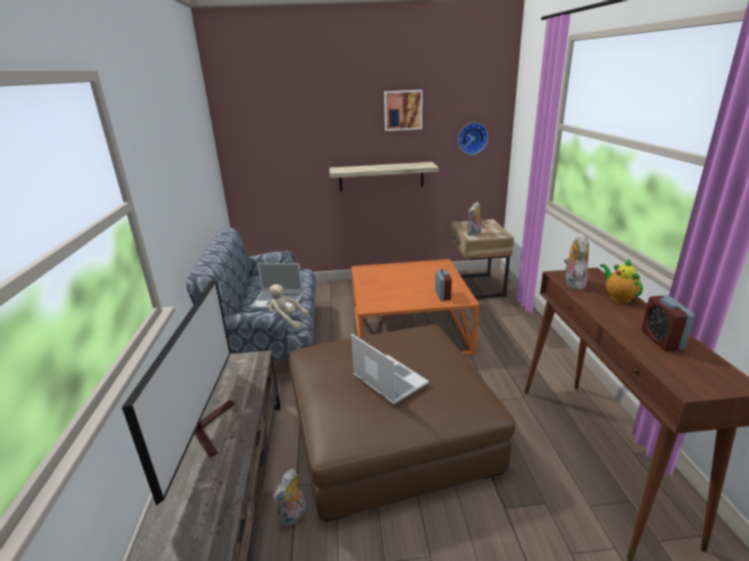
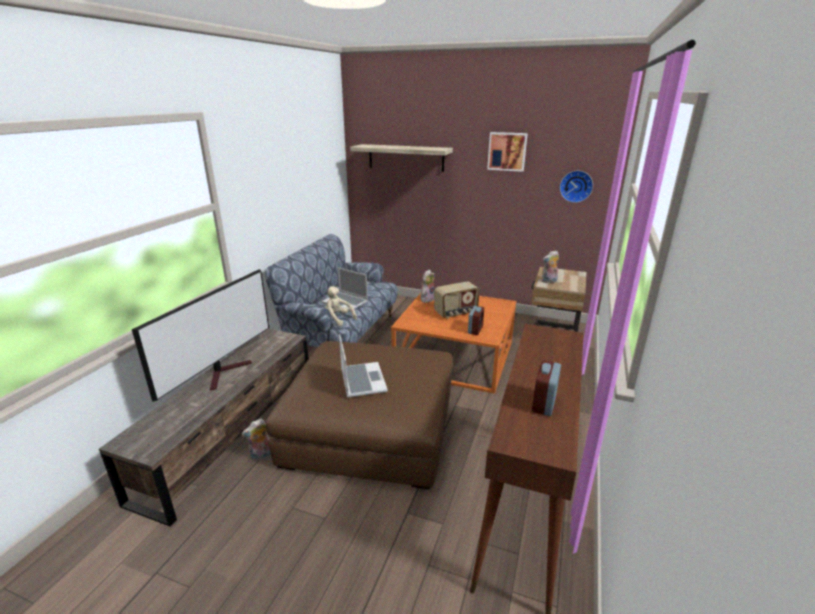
camera: 25 degrees right, 0 degrees up
(381, 176) = (480, 212): shelf -> shelf (406, 157)
(408, 283) = (456, 313): none -> radio
(572, 283) = (537, 339): plush toy -> plush toy (427, 299)
(618, 297) = (561, 361): teapot -> none

